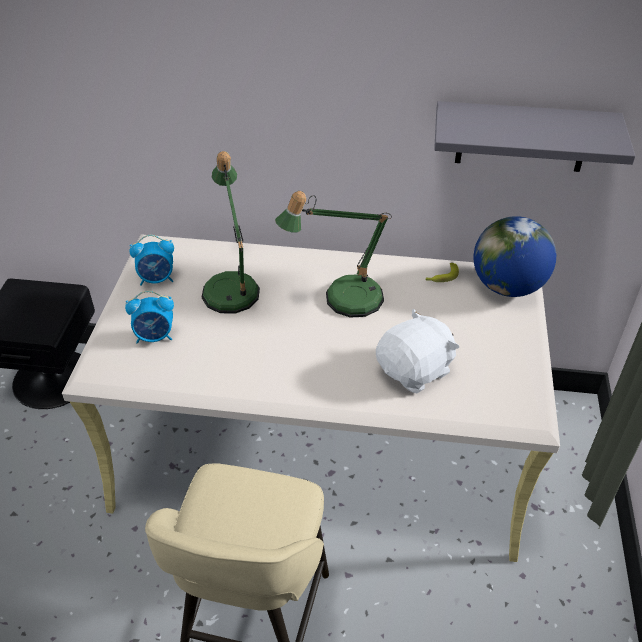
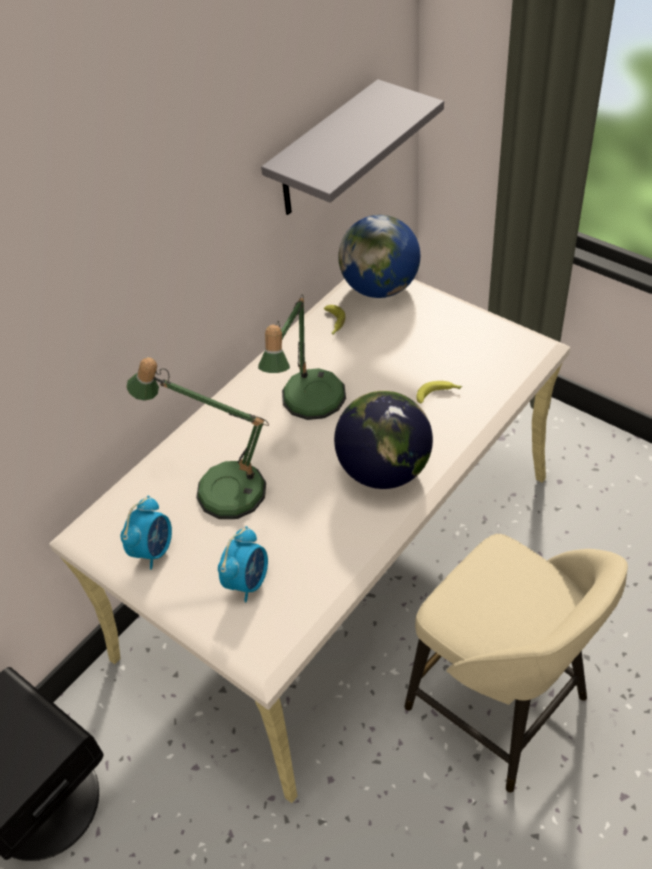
camera: 55 degrees left, 5 degrees up
(307, 369) = (384, 469): none -> globe
(415, 370) = (438, 394): white plush toy -> banana

